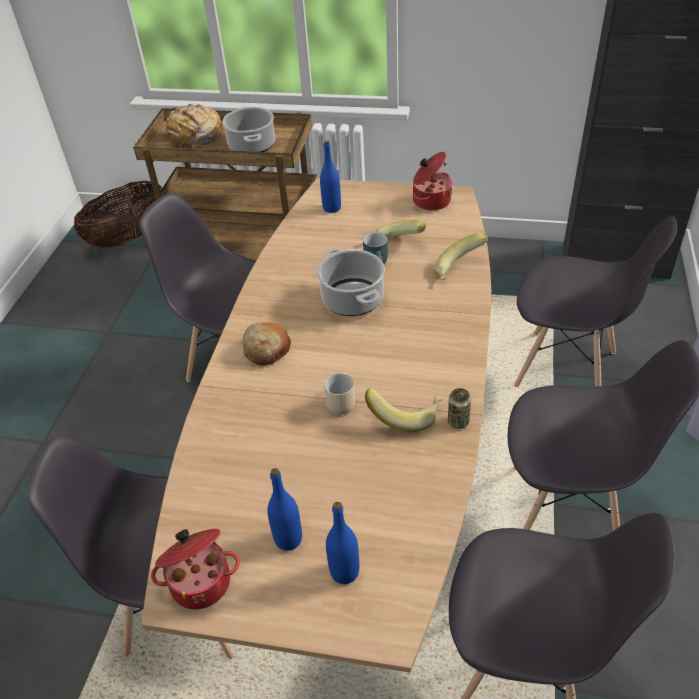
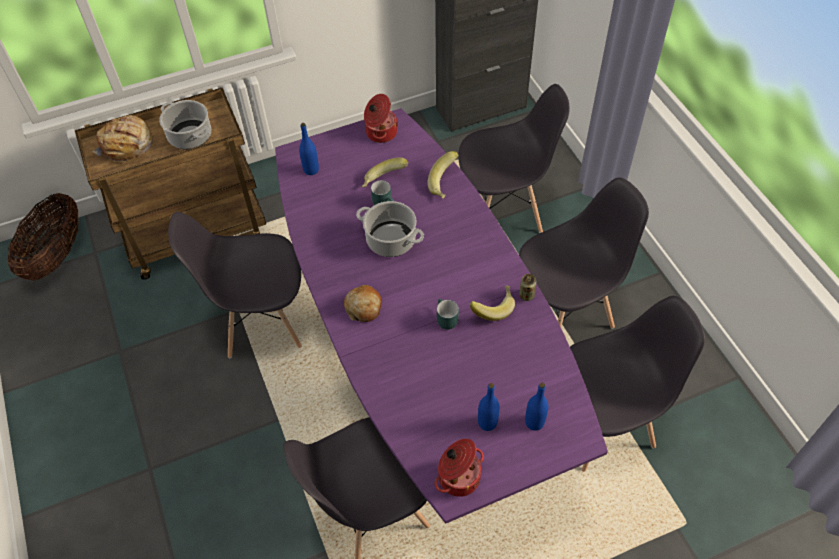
camera: 35 degrees left, 10 degrees up
(339, 401) = (444, 319): beige mug -> turquoise mug
(359, 481) = (422, 365): brown dining table -> purple dining table

